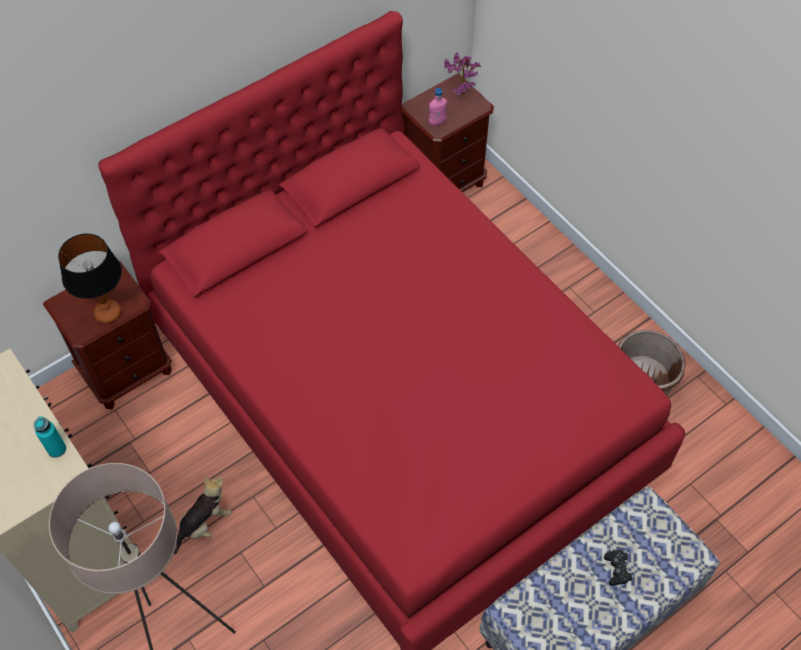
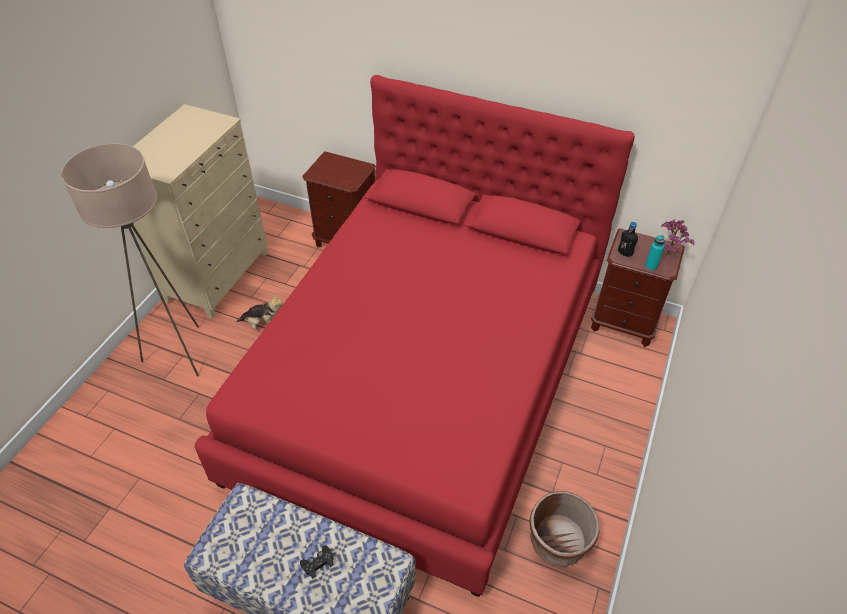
camera: 60 degrees right, 10 degrees down
(57, 449) = (180, 162): turquoise bottle -> turquoise bottle (651, 266)
(108, 313) = (334, 177): table lamp -> none
(437, 122) = (624, 253): pink bottle -> black bottle

